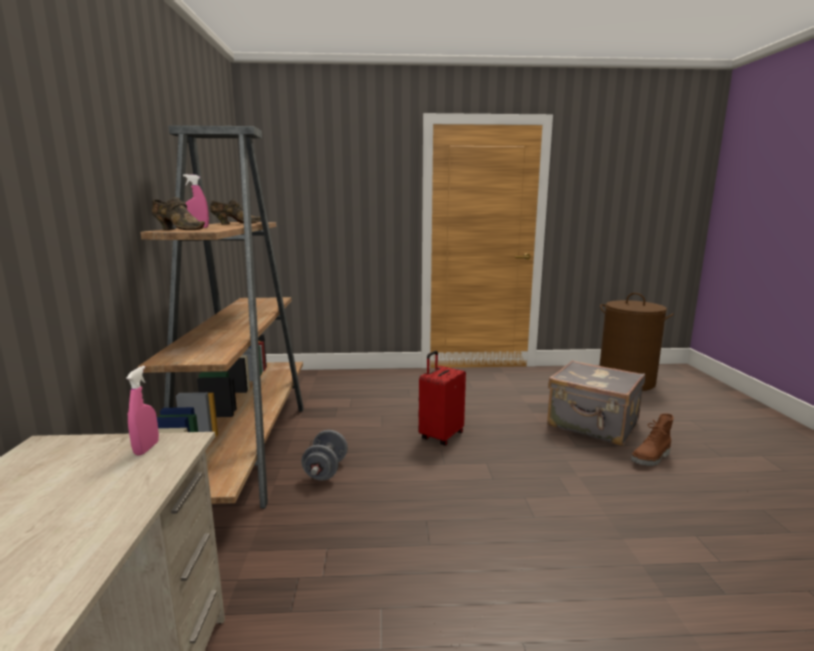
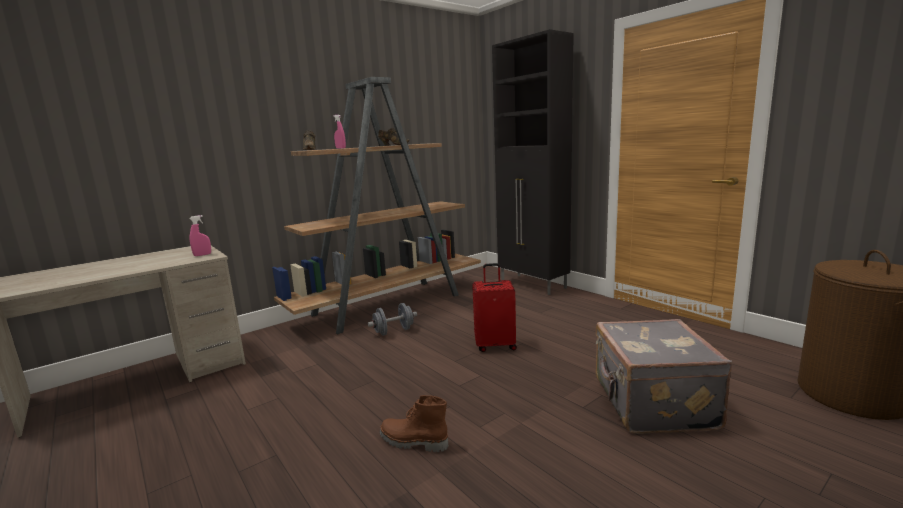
camera: 55 degrees right, 0 degrees up
(349, 376) = (533, 284): none -> black cabinet
(651, 458) = (635, 459): brown boot -> brown boot (413, 442)

